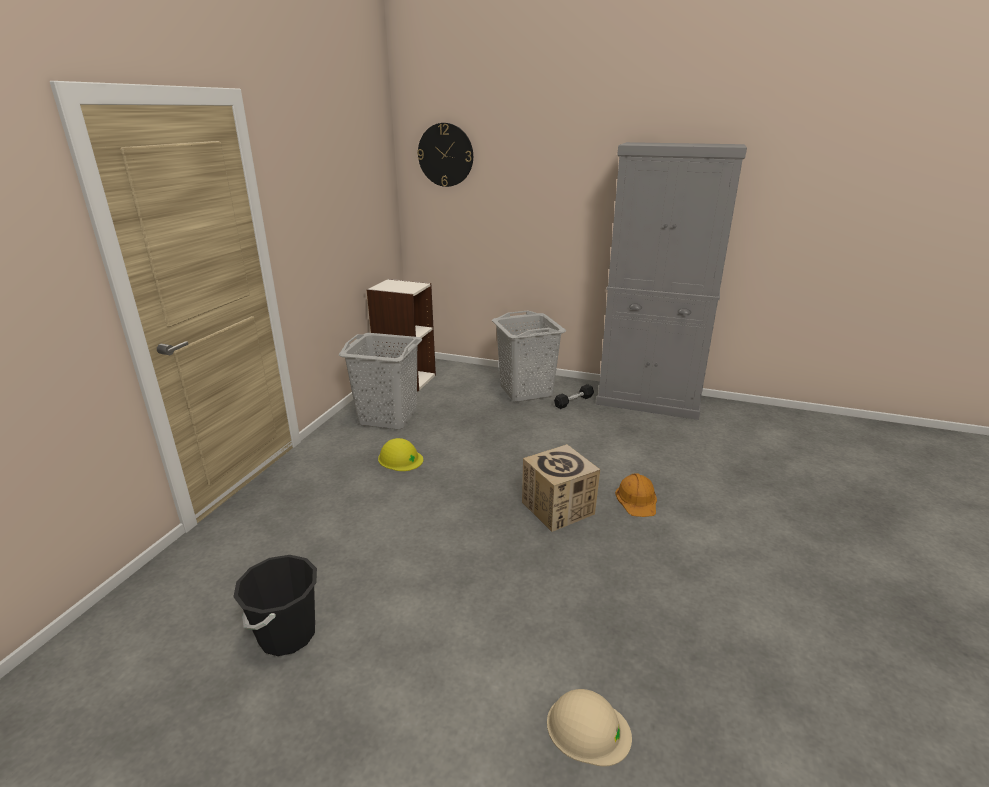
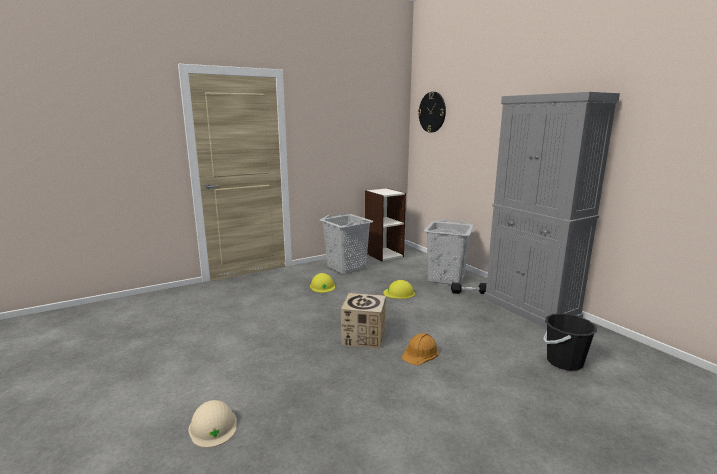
camera: 40 degrees right, 10 degrees down
(287, 634) = (176, 329): black bucket -> black bucket (564, 362)
(507, 431) = (399, 293): none -> yellow hard hat

